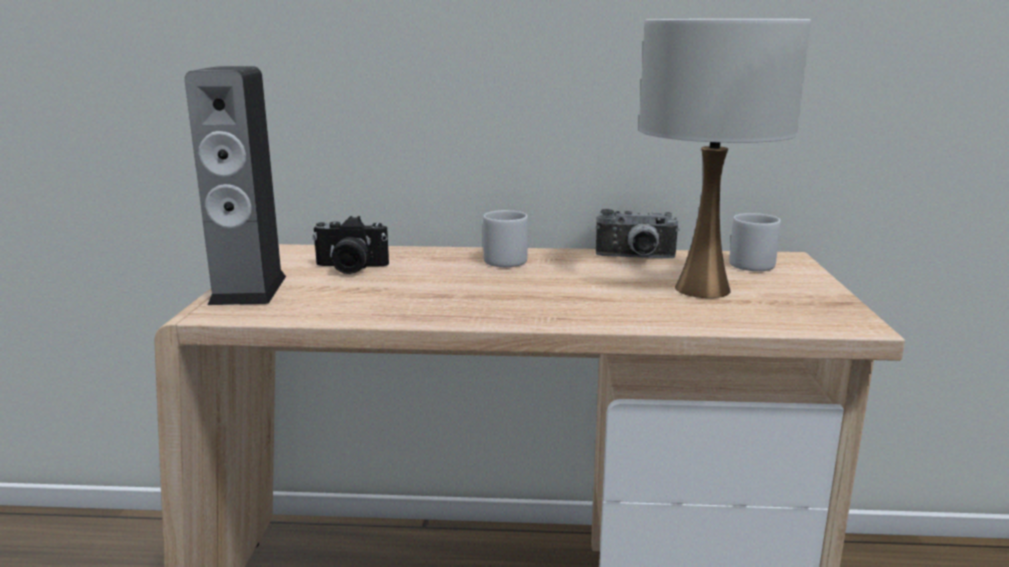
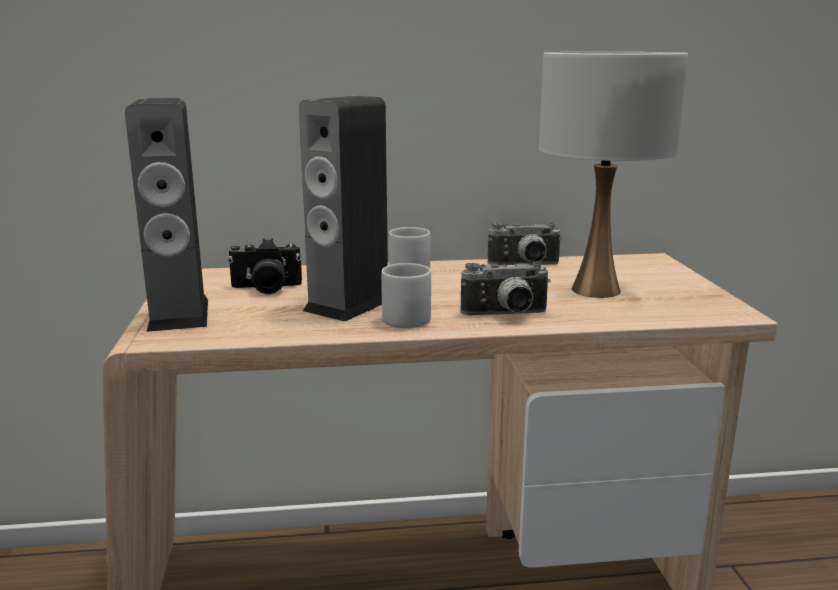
camera: 10 degrees left, 0 degrees up
(424, 289) = (349, 305): none -> speaker
(586, 311) = (506, 315): none -> camera
(753, 263) = (627, 265): grey mug -> grey mug (409, 318)

